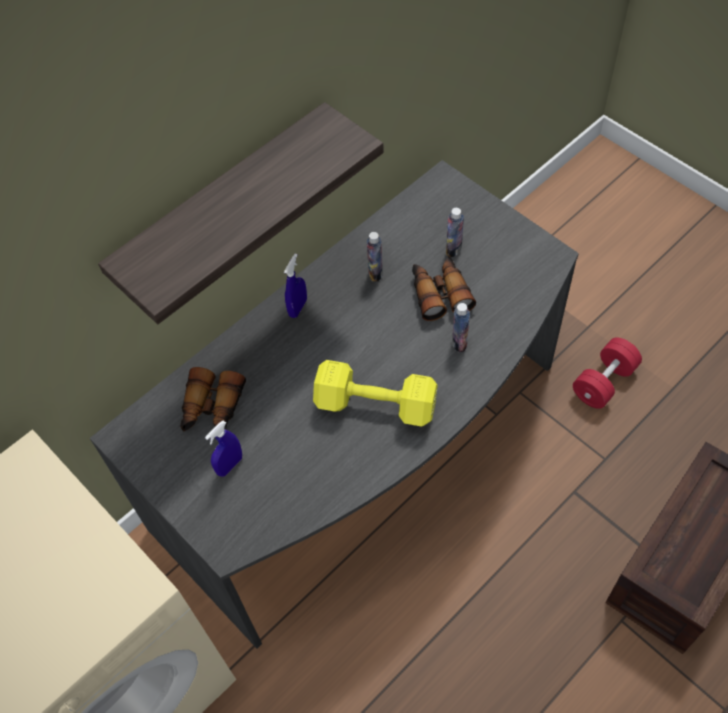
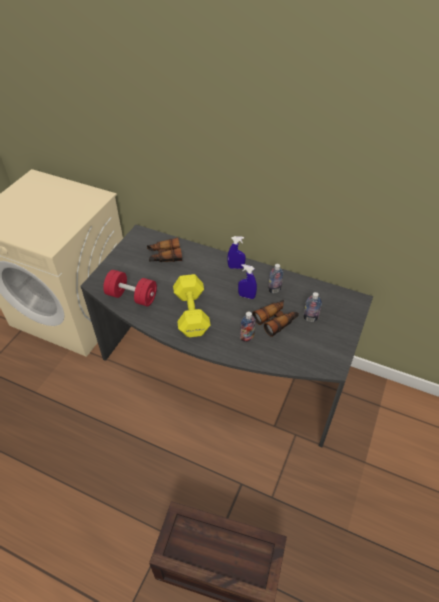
camera: 65 degrees right, 10 degrees down
(224, 206) = (232, 185): shelf -> none
(230, 465) = (137, 271): blue spray bottle -> blue spray bottle (246, 296)
(604, 382) = (328, 482): red dumbbell -> red dumbbell (132, 296)

